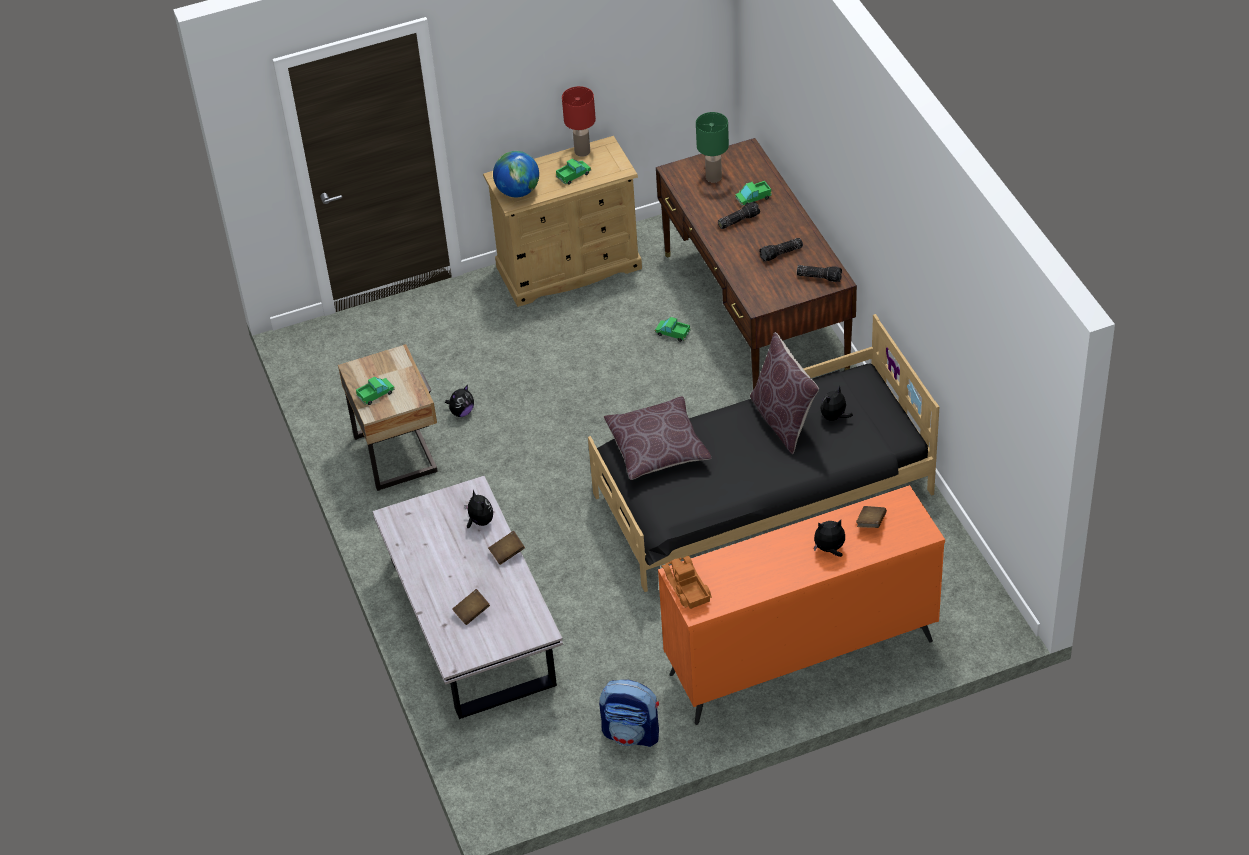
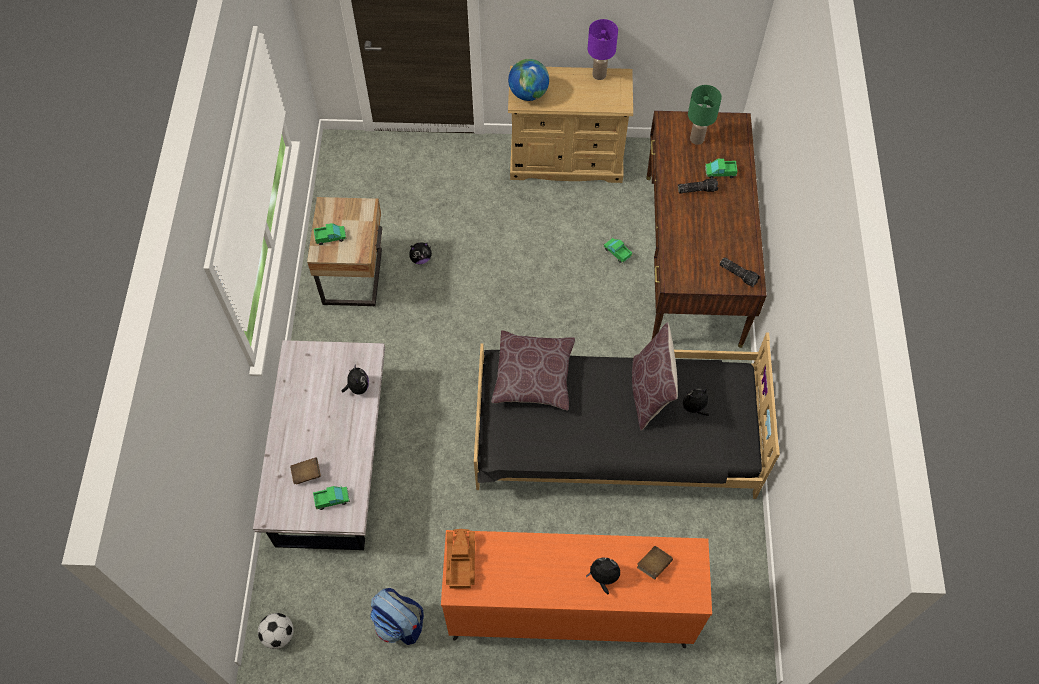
camera: 20 degrees right, 15 degrees up
(507, 553) = (363, 428): brown book -> none
(510, 791) = (279, 635): none -> football
(573, 175) = (580, 95): toy truck -> toy truck (332, 499)
(582, 152) = (599, 75): red table lamp -> purple table lamp
(781, 254) = (717, 238): flashlight -> none

